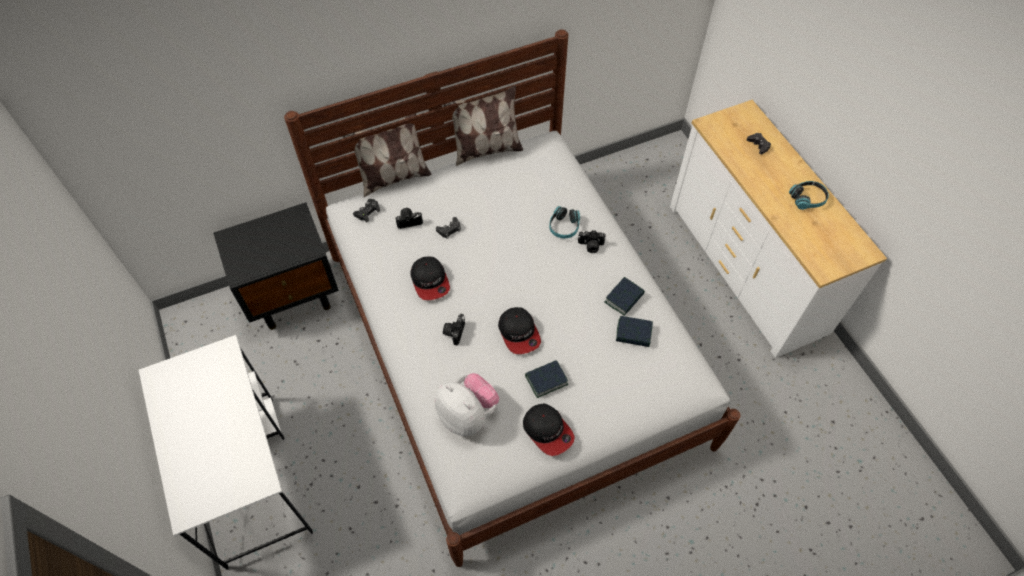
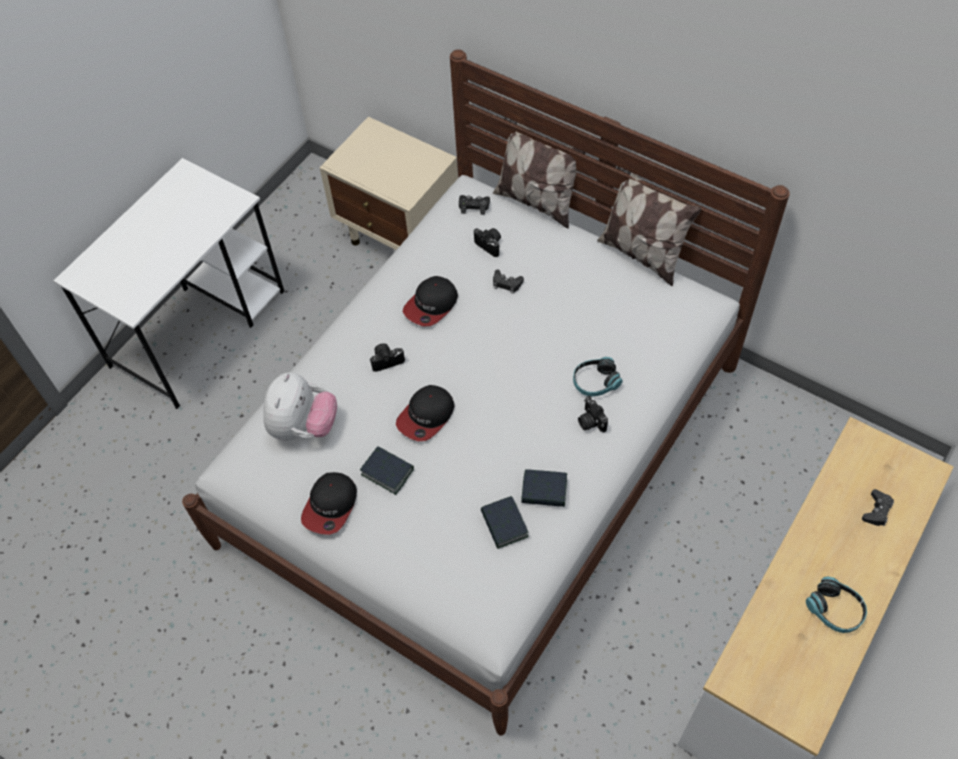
camera: 60 degrees right, 0 degrees up
(294, 295) = (400, 236): black nightstand -> beige nightstand

